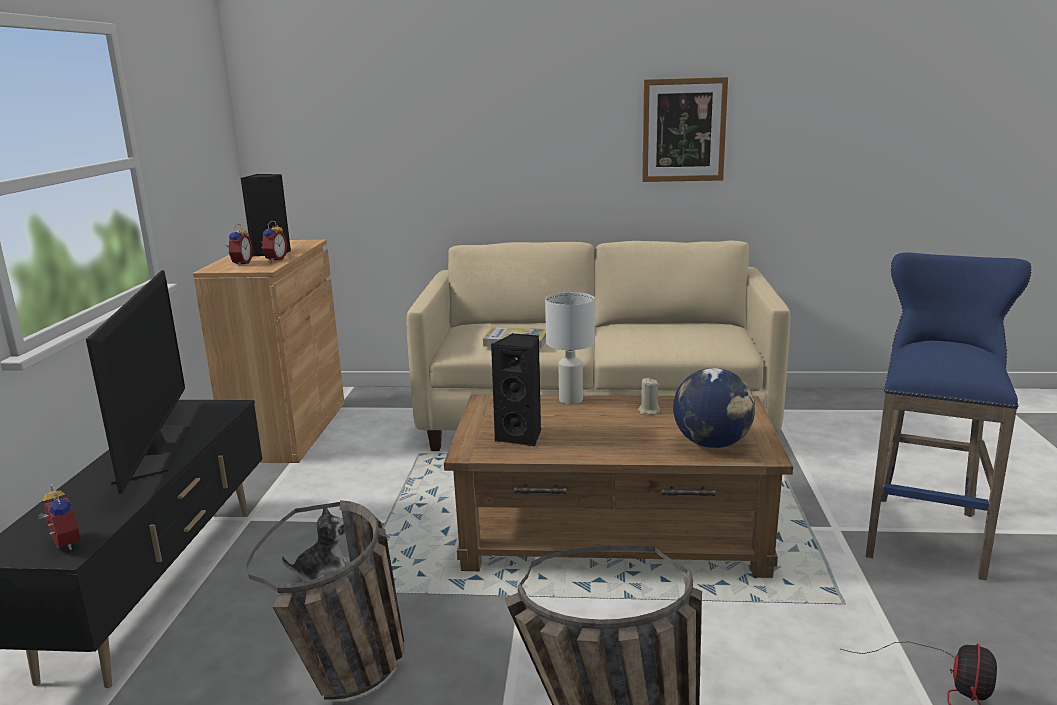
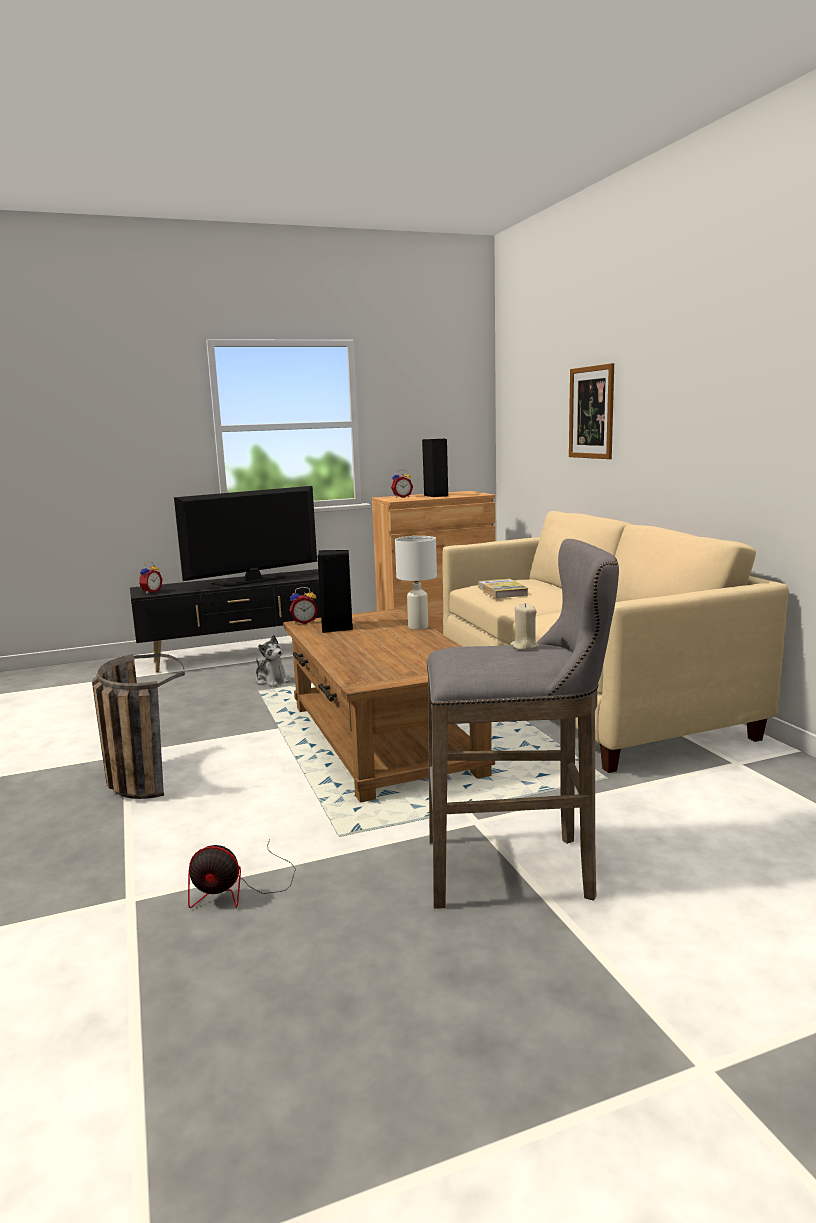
camera: 65 degrees right, 5 degrees down
(274, 260) = (419, 498): alarm clock -> alarm clock (304, 622)
(352, 680) = (177, 710): basket -> none
(649, 411) = (419, 646): beige candle -> beige candle (524, 646)
(684, 130) = (736, 409): picture -> picture (591, 412)
(712, 444) = (369, 668): globe -> none
(924, 531) = (517, 869): blue stool -> grey stool

